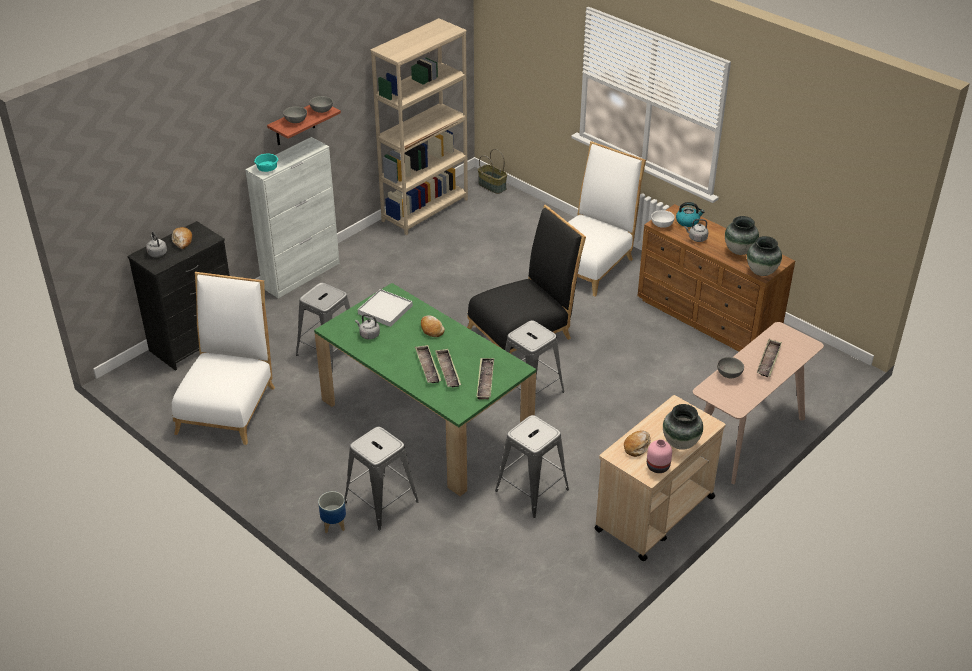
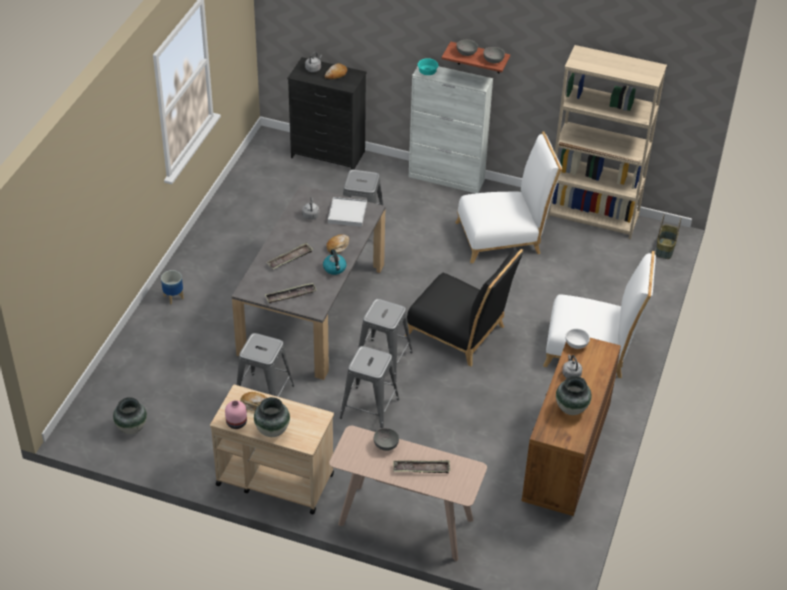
camera: 65 degrees right, 5 degrees up
(228, 405) = (269, 198): white chair -> white chair (503, 237)
(381, 502) = (209, 314): grey stool -> grey stool (369, 409)
(426, 419) = (313, 309): green dining table -> grey dining table
(448, 371) = (291, 271): tray -> none
(688, 221) = (595, 361): kettle -> kettle (335, 268)
(761, 272) = (546, 432): vase -> vase (131, 428)

